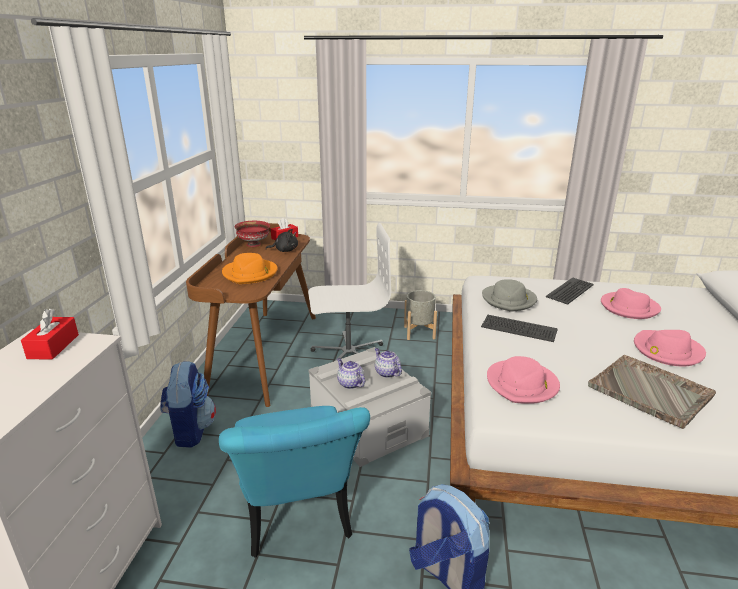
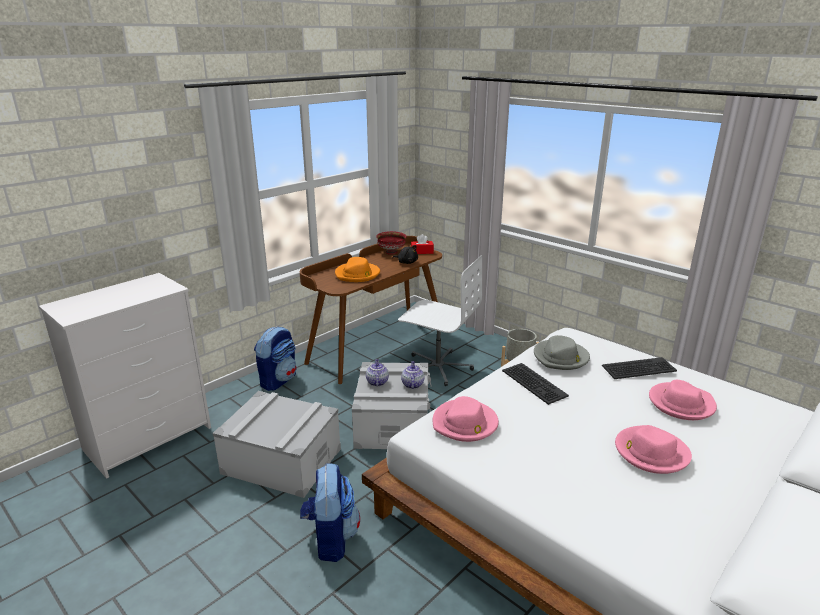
camera: 35 degrees right, 0 degrees up
(53, 346) = (153, 285): red tissue box -> none
(298, 519) = (281, 461): turquoise chair -> grey storage box
(651, 392) = (569, 474): grey tray -> none

